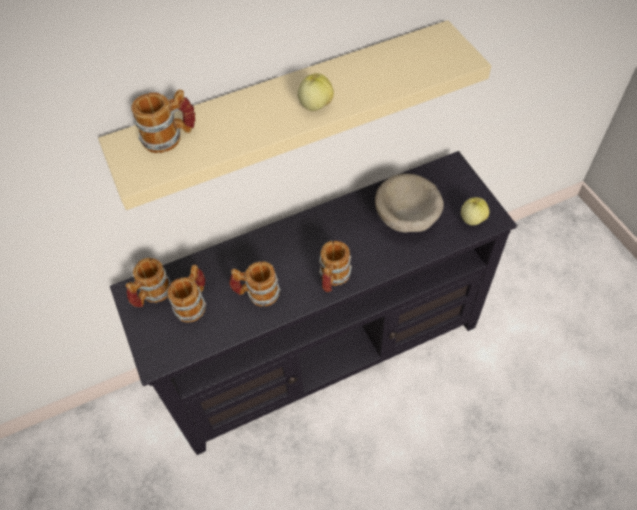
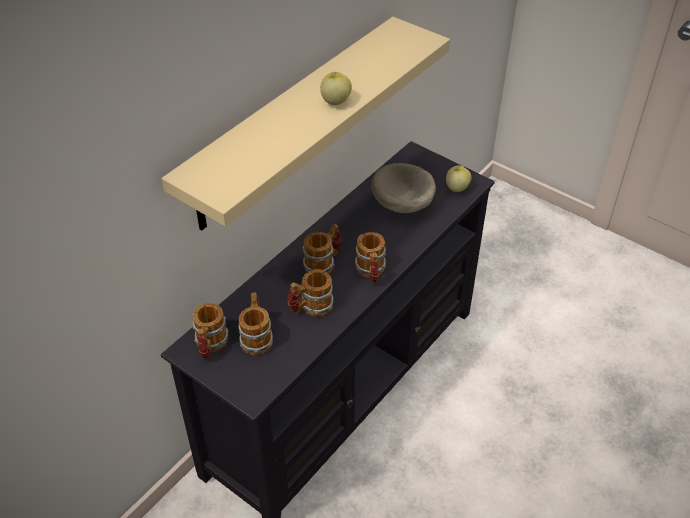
camera: 30 degrees left, 10 degrees down
(170, 137) = (230, 158): mug -> mug (323, 263)

